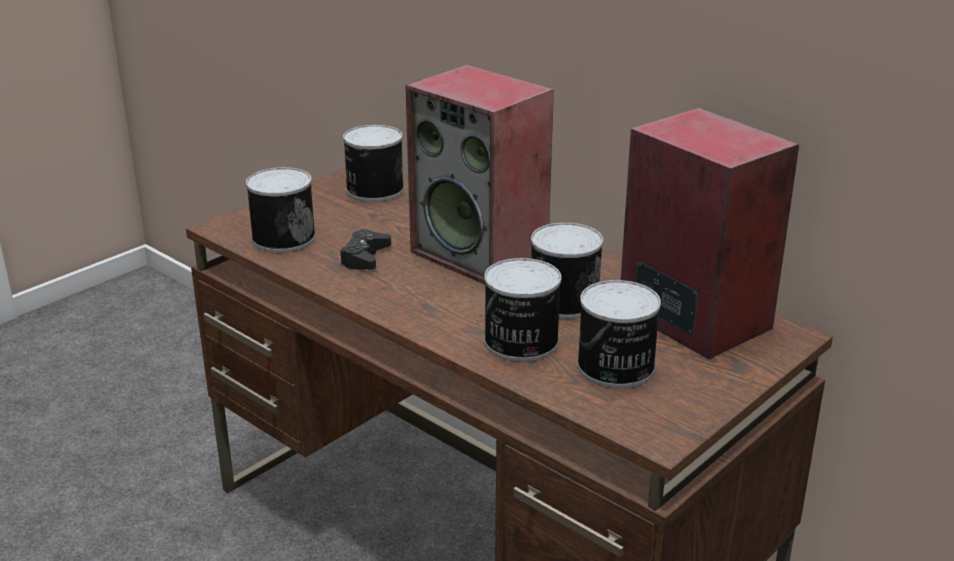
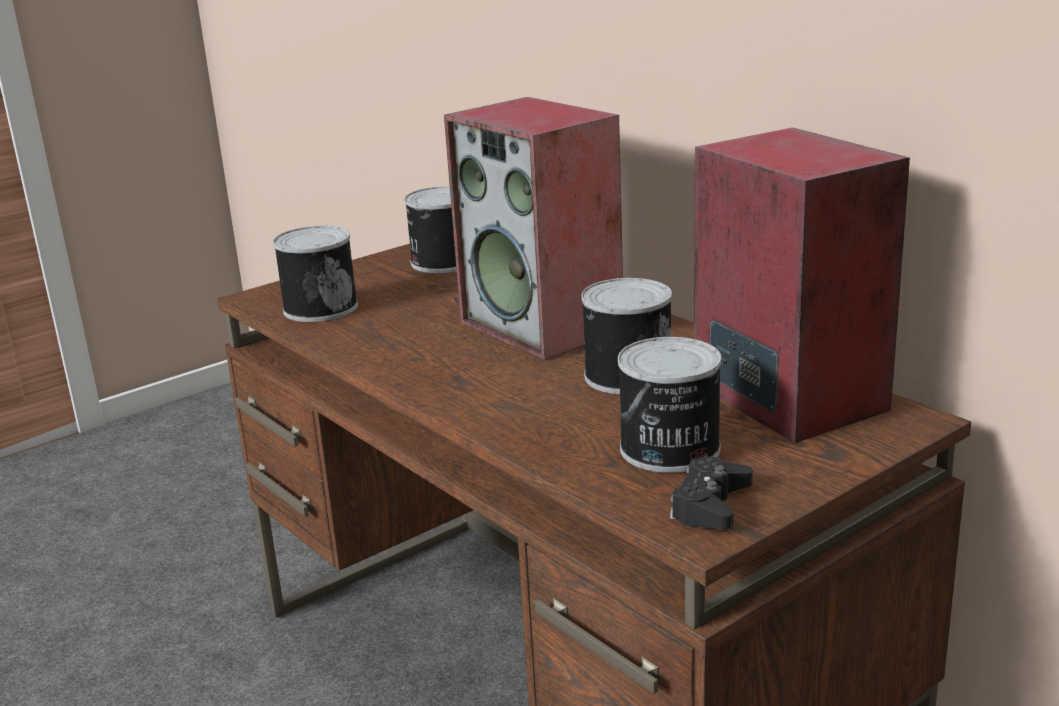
camera: 10 degrees right, 5 degrees down
(365, 257) = (405, 328): black game controller -> black game controller (710, 505)
(520, 342) = (557, 419): can -> none

